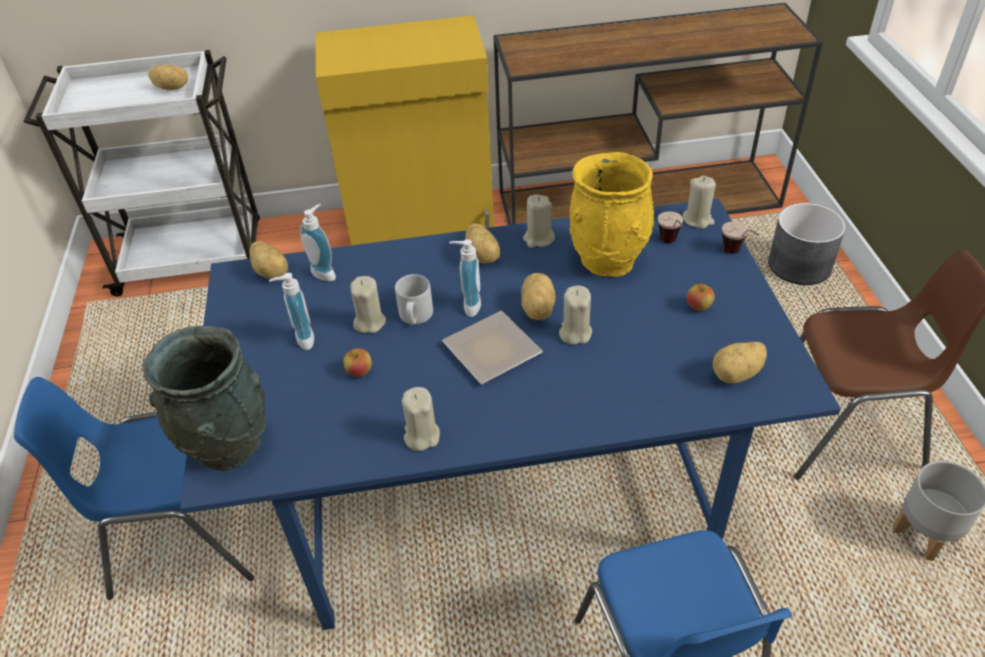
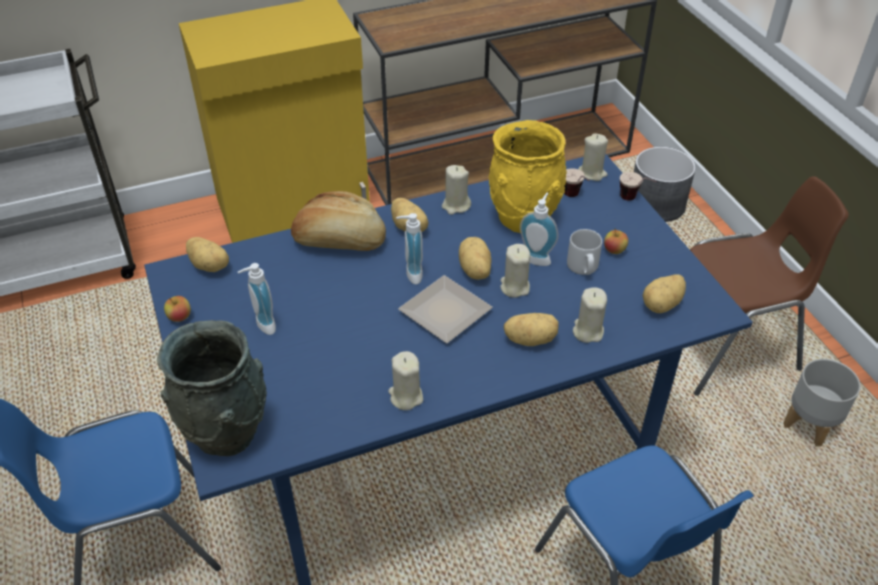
camera: 15 degrees left, 0 degrees up
(172, 88) = (40, 91): potato -> potato (530, 339)
(326, 272) = (264, 259): soap dispenser -> soap dispenser (537, 257)
(359, 372) = (329, 348): apple -> apple (180, 317)
(369, 322) = (323, 301): beige candle -> beige candle (587, 331)
(407, 262) = (340, 241): none -> bread
(415, 316) = (364, 290): grey mug -> grey mug (583, 268)

